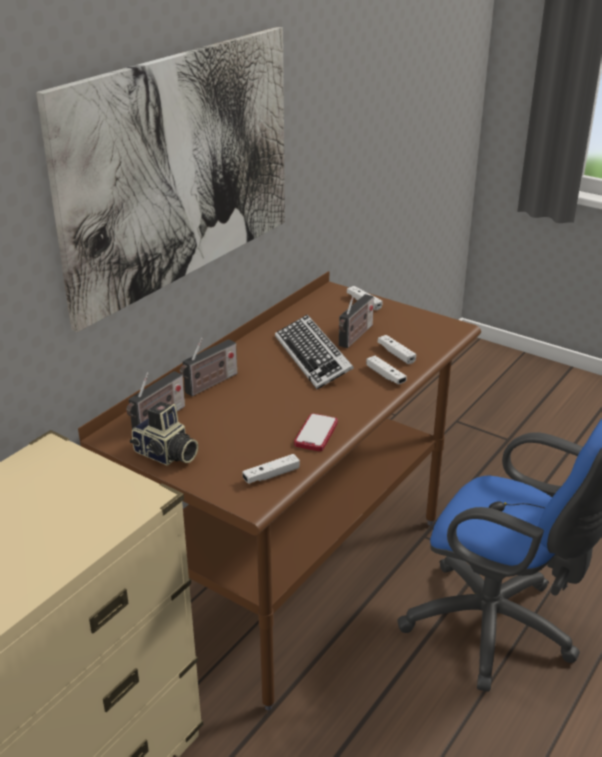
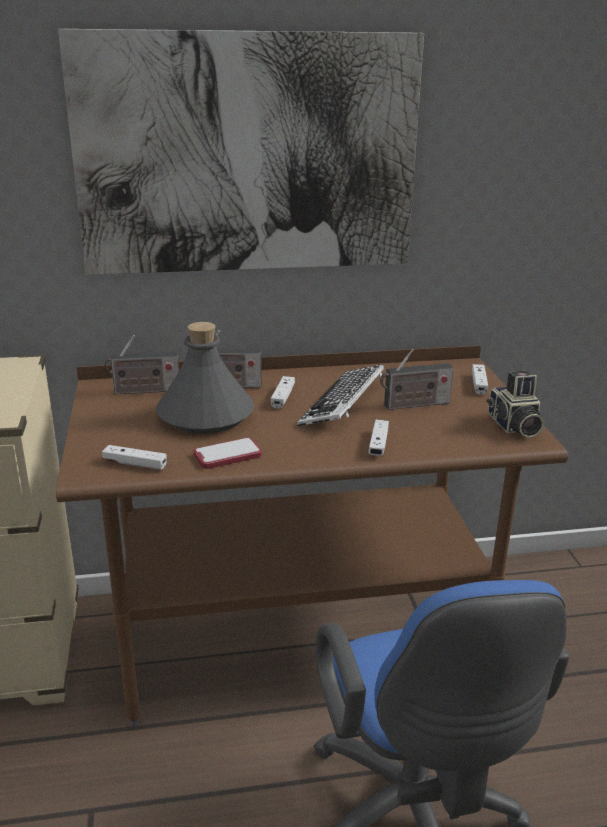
camera: 45 degrees right, 5 degrees down
(165, 455) = (102, 413): camera -> camera (513, 426)
(243, 414) = (205, 415): none -> grey bottle
(396, 354) = (424, 433): white game controller -> white game controller (283, 397)

